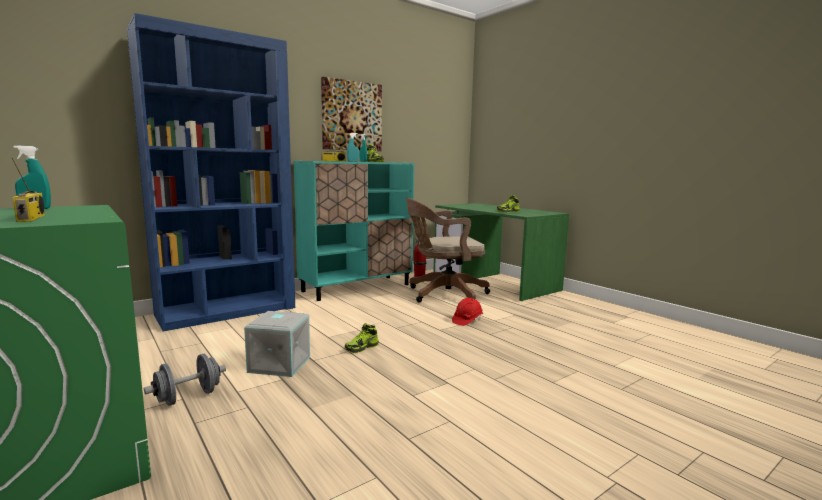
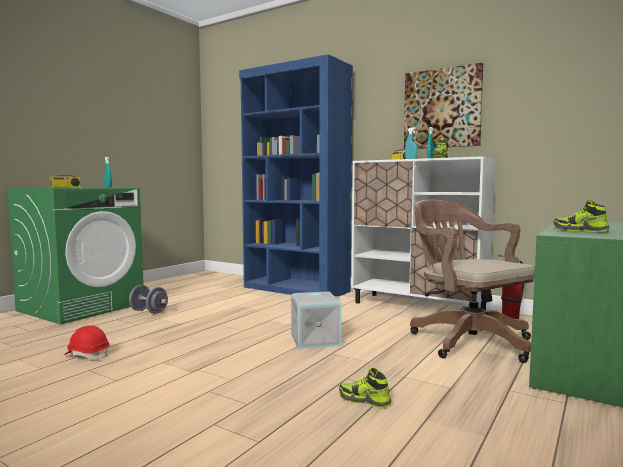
camera: 70 degrees right, 5 degrees down
(278, 364) = (205, 318): grey storage box -> grey storage box (315, 339)
(357, 288) = (419, 306): turquoise cabinet -> white cabinet
(362, 348) = (253, 333): shoe -> shoe (364, 400)
(467, 320) = (381, 362): red hard hat -> red hard hat (87, 355)

